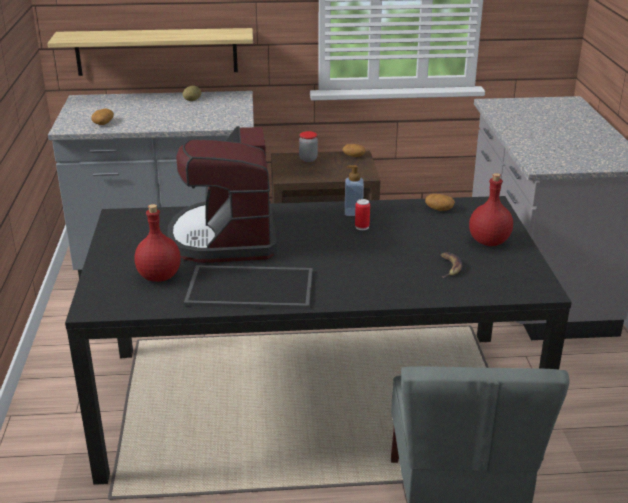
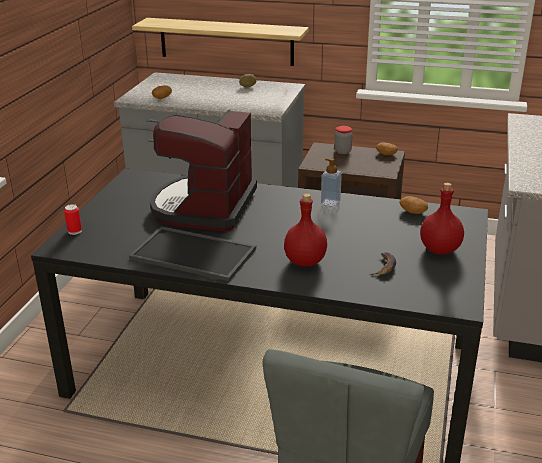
camera: 20 degrees right, 0 degrees up
(160, 277) = (128, 231): red bottle -> red bottle (306, 262)
(362, 227) = (328, 217): can -> can (74, 231)

